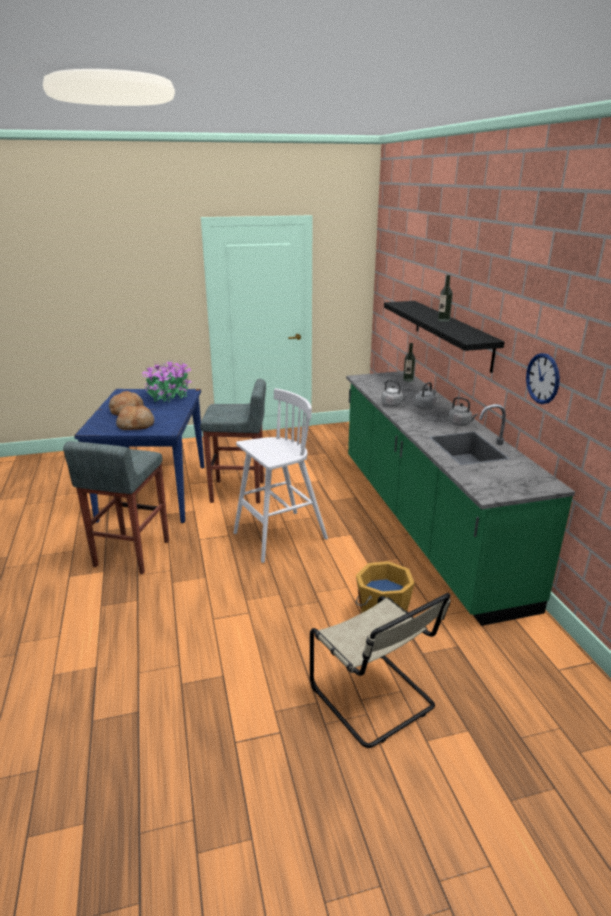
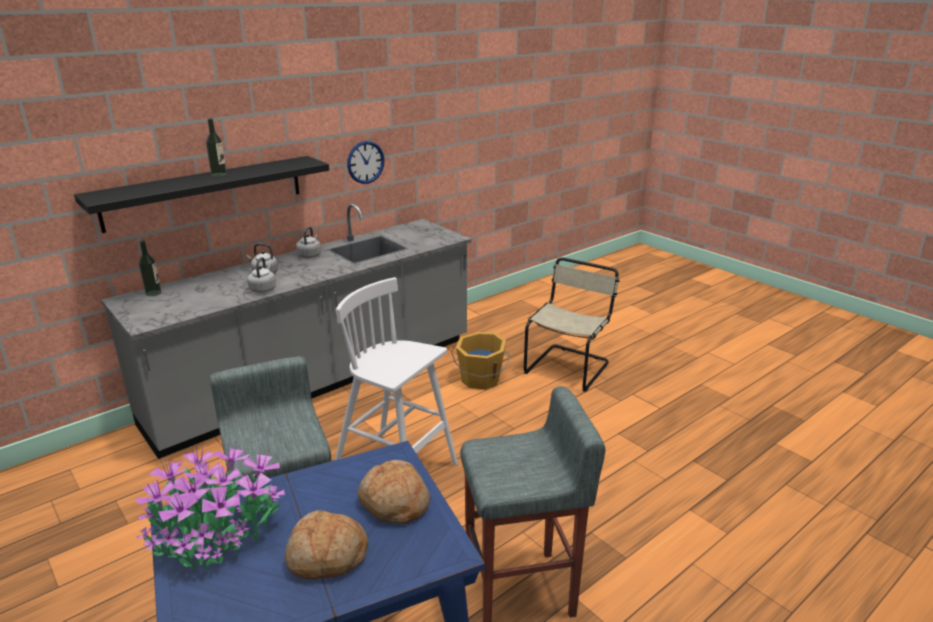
camera: 115 degrees left, 0 degrees up
(424, 524) = (318, 381): green counter -> grey counter

